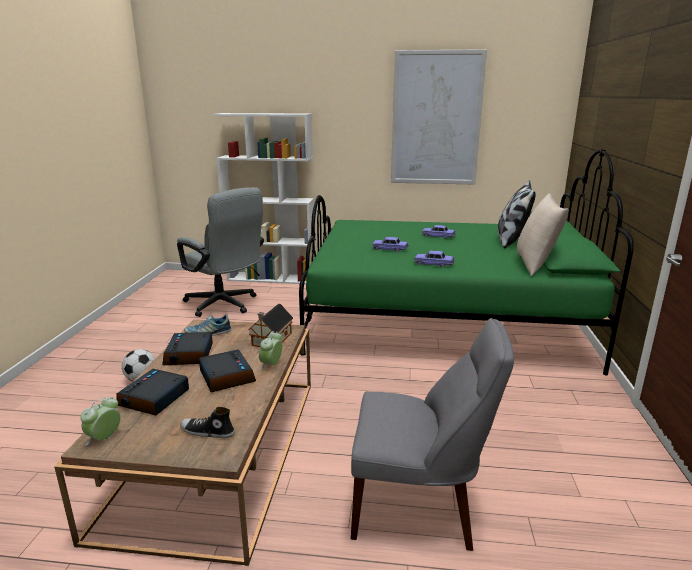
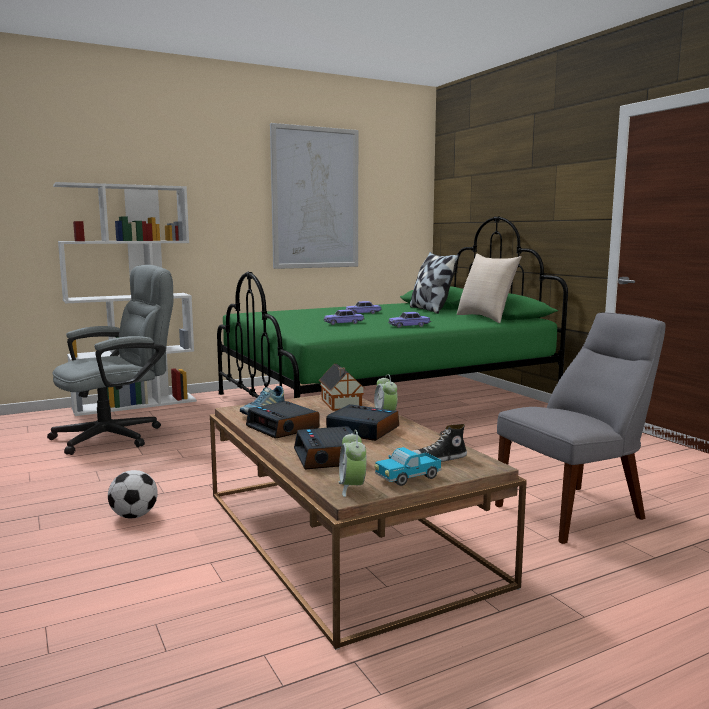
camera: 35 degrees left, 10 degrees down
(150, 444) = (407, 478): none -> toy truck
(225, 305) = (118, 435): grey office chair -> grey office chair turned 45 degrees counterclockwise

